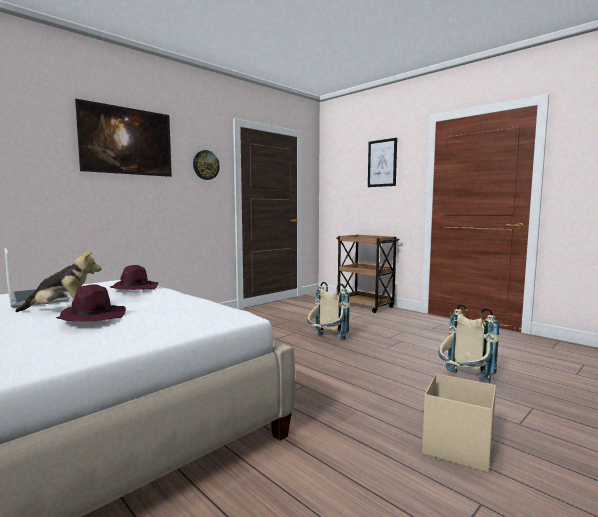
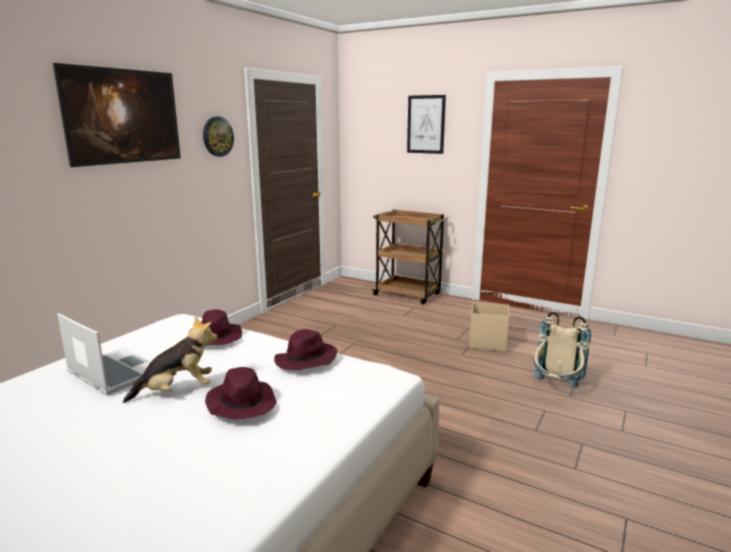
camera: 15 degrees left, 10 degrees up
(180, 302) = (305, 361): none -> purple hat
(326, 340) = (394, 351): beige backpack -> none
(456, 447) = (583, 465): beige storage box -> beige storage box (487, 343)

